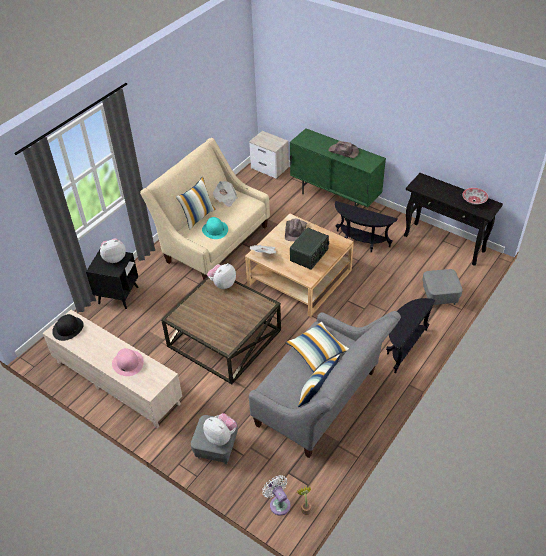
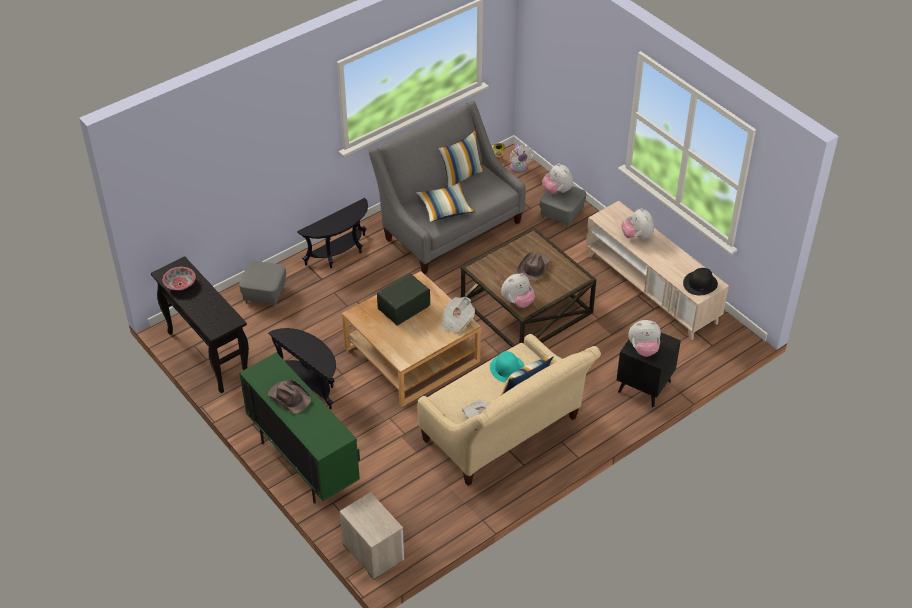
camera: 165 degrees left, 0 degrees up
(127, 363) = (637, 236): pink hat -> plush toy
(295, 231) = (404, 343): brown hat -> brown hat (533, 268)

